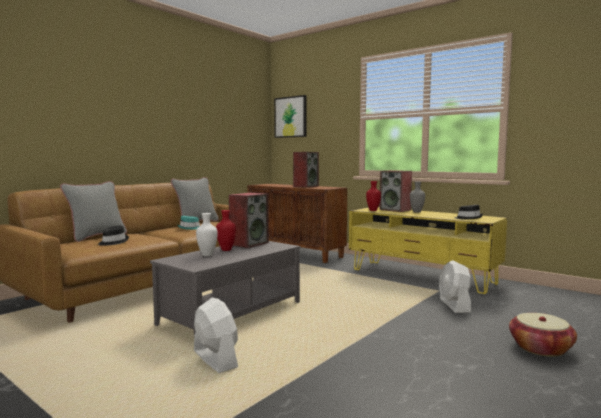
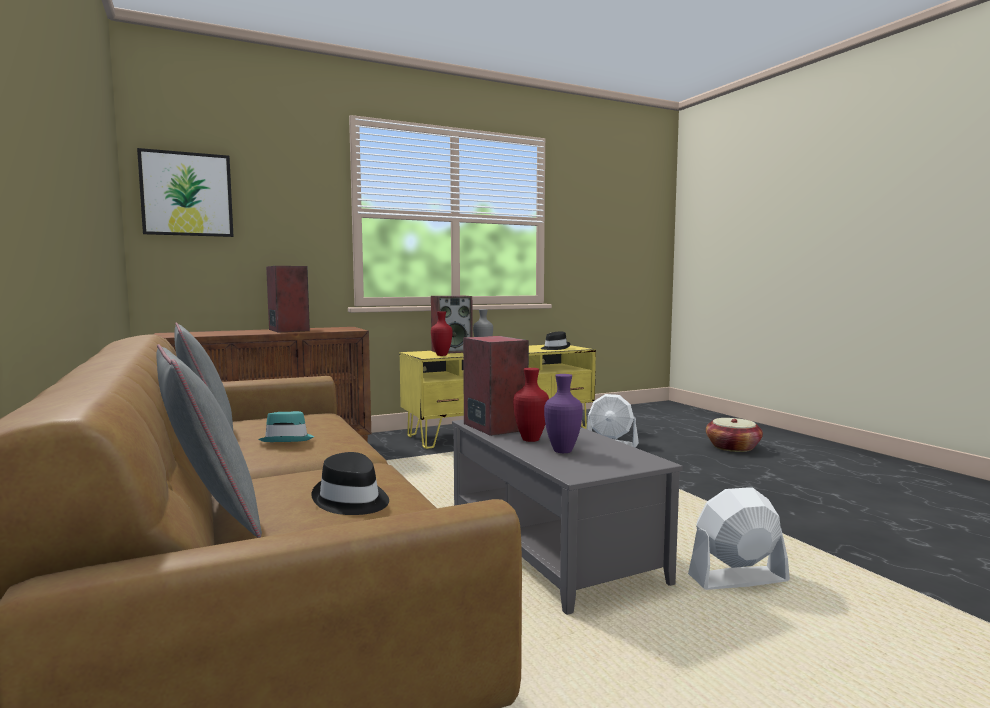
camera: 65 degrees left, 0 degrees up
(208, 255) = (562, 451): white vase -> purple vase

